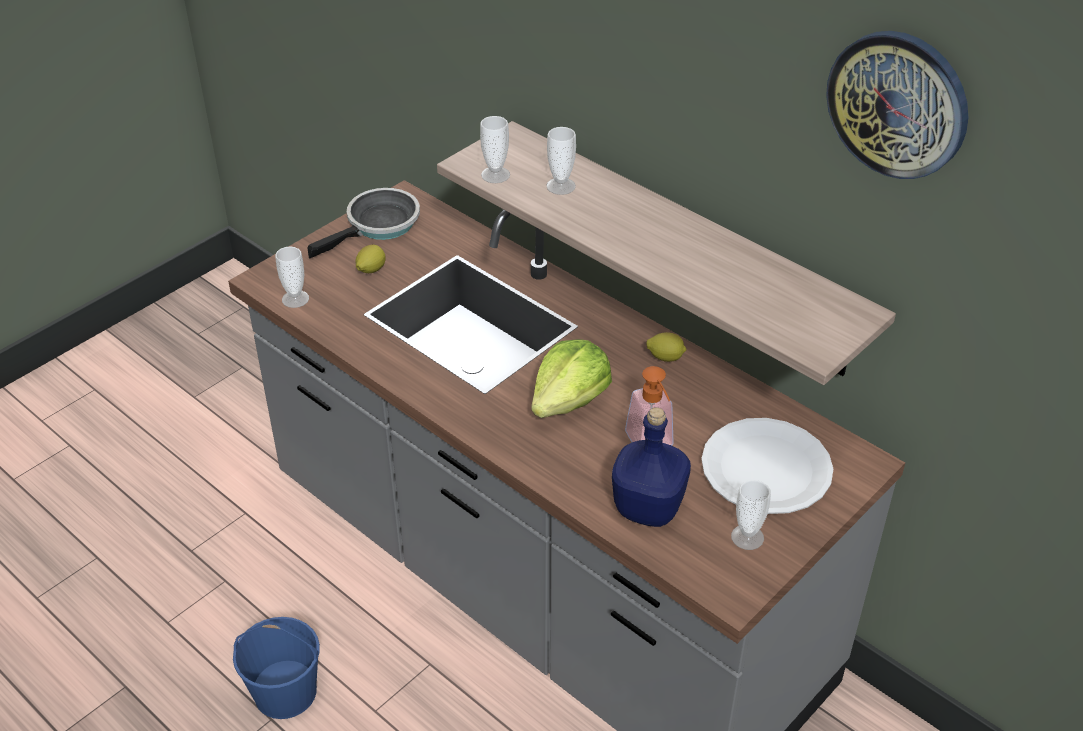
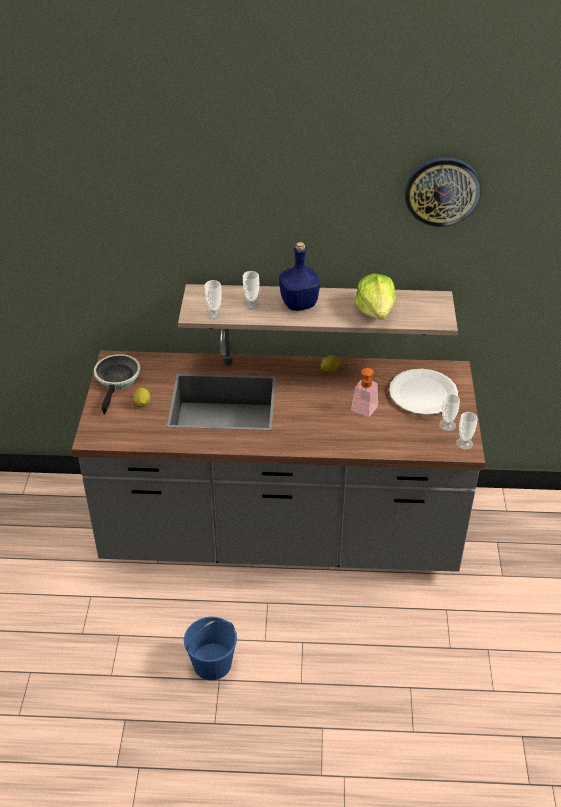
camera: 40 degrees left, 0 degrees up
(295, 299) = (121, 438): cup -> cup (464, 443)
(569, 401) = (312, 411): lettuce -> lettuce (376, 310)
(648, 509) = (398, 437): blue bottle -> blue bottle (299, 304)

